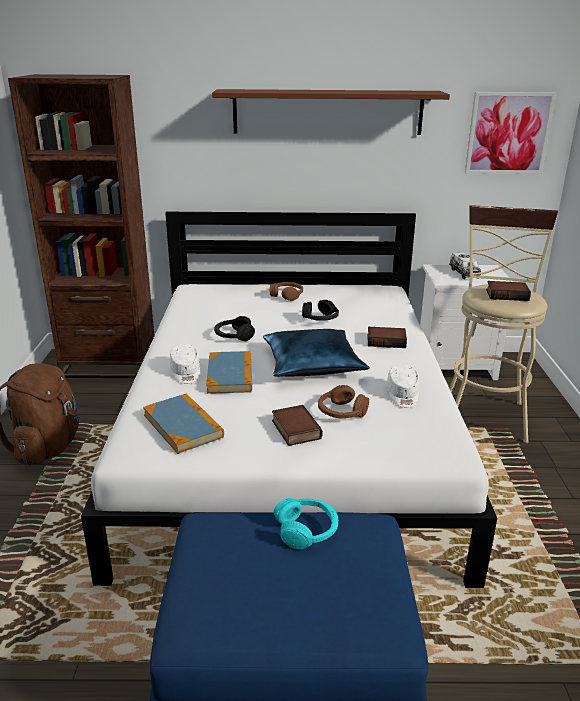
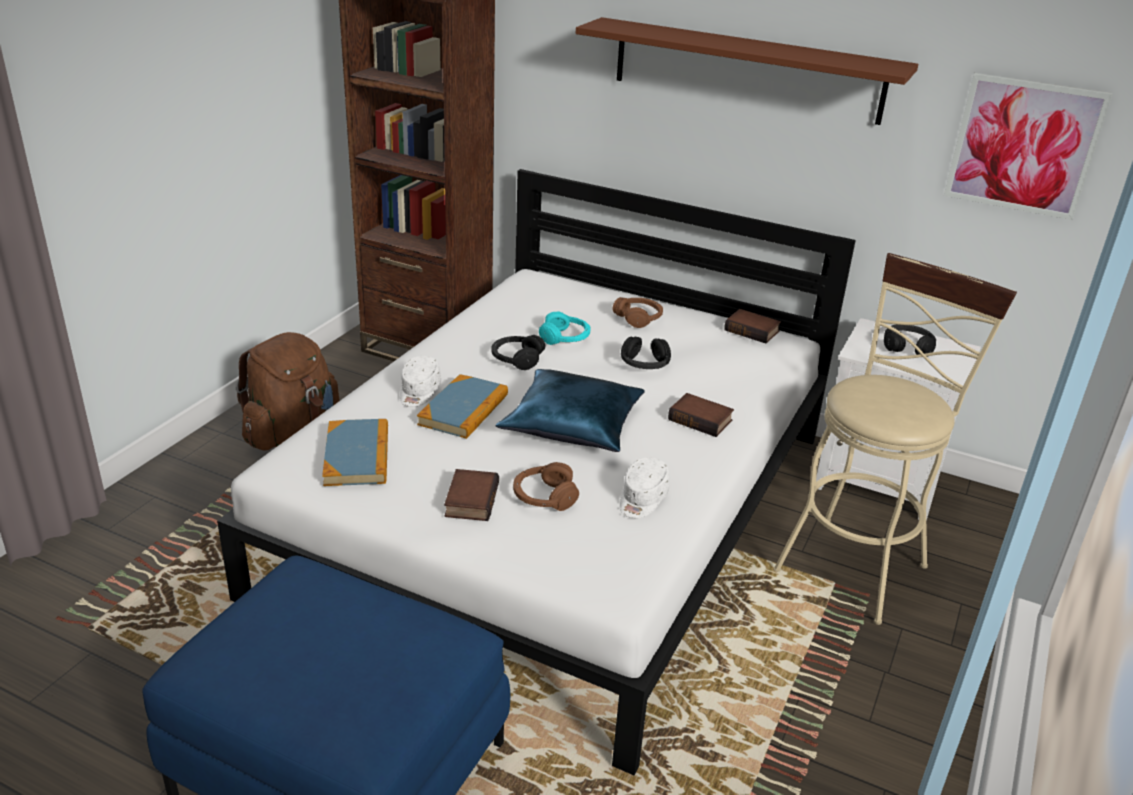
camera: 25 degrees right, 5 degrees up
(307, 530) = (383, 616): turquoise headphones -> turquoise headphones (565, 338)
(464, 273) = (907, 347): toy truck -> black headphones
(507, 294) = (892, 401): book -> book (753, 330)

